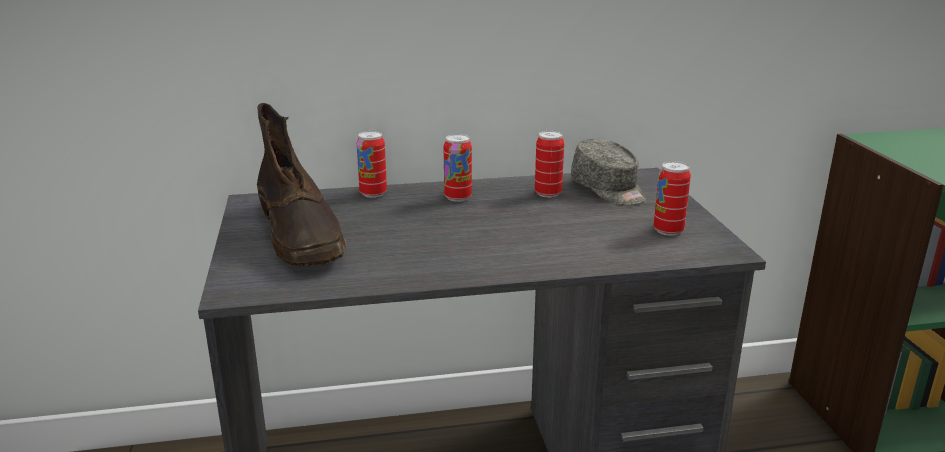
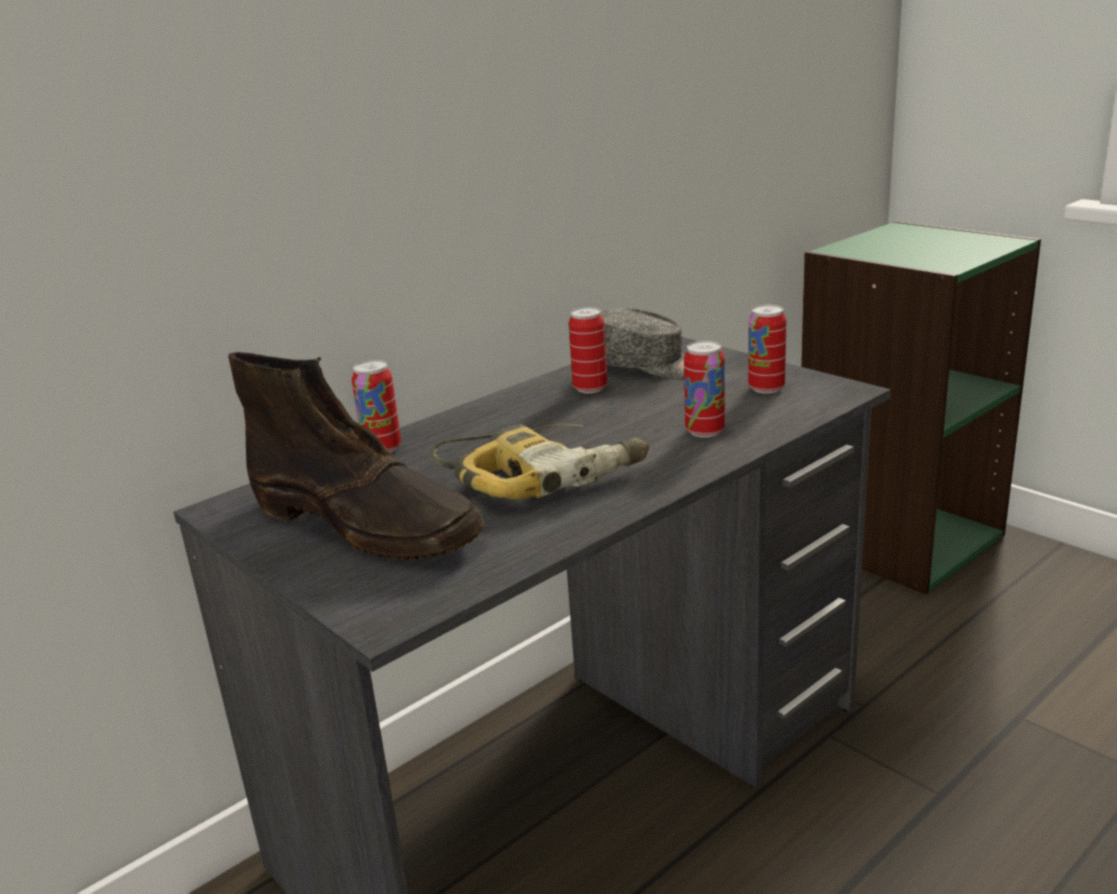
camera: 30 degrees left, 0 degrees up
(435, 240) = (543, 475): none -> power drill
(458, 197) = (495, 422): can -> can (705, 431)

